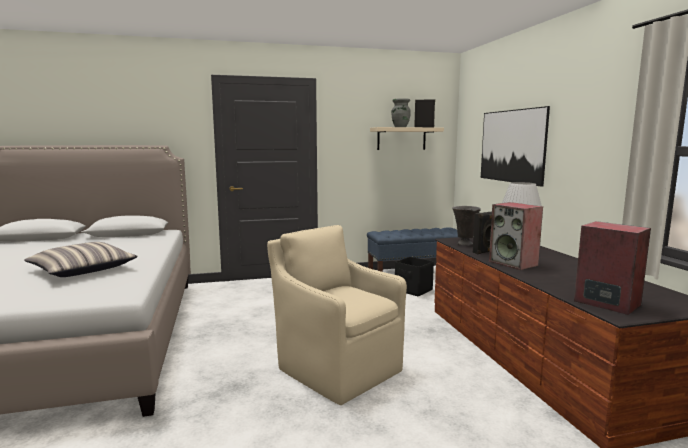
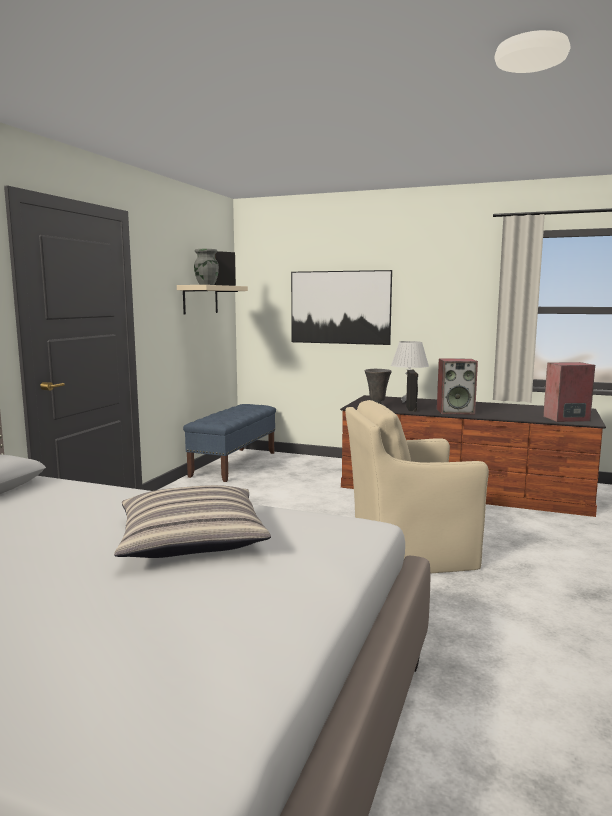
camera: 55 degrees left, 0 degrees up
(413, 290) = (278, 478): black storage box -> none

